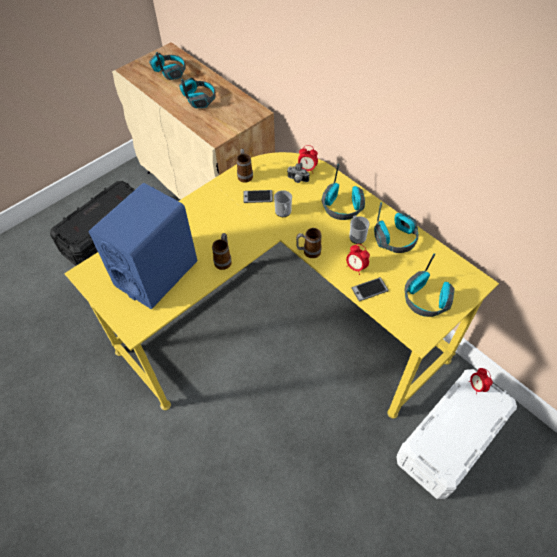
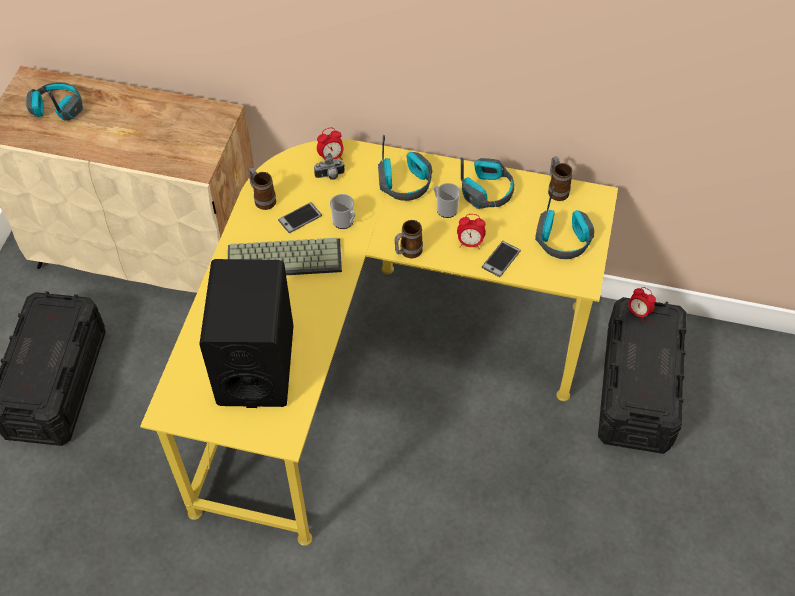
camera: 35 degrees left, 0 degrees up
(156, 273) = (256, 365): blue speaker -> black speaker
(198, 98) = (131, 129): headphones -> none
(224, 260) = (321, 309): mug -> mug (556, 190)
(229, 216) = (285, 257): none -> keyboard
(450, 440) = (637, 388): white storage box -> black storage box

